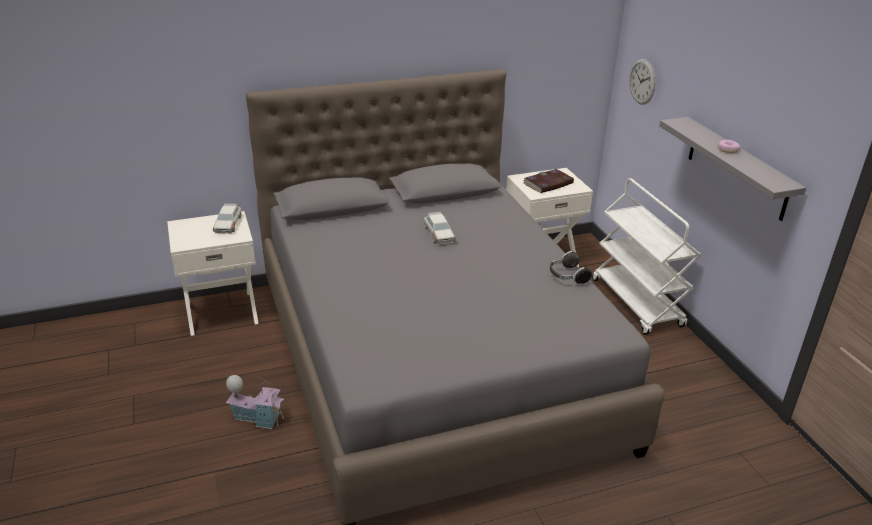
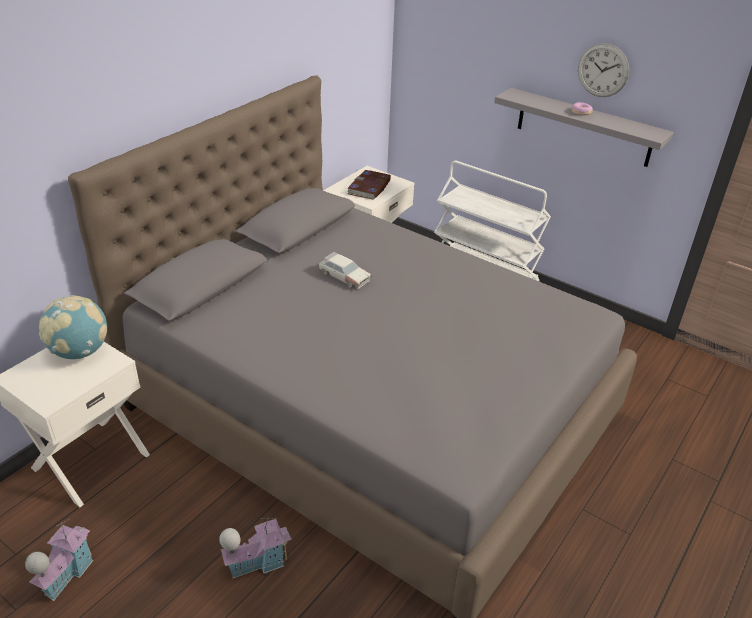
camera: 35 degrees left, 5 degrees up
(149, 368) = (66, 574): none -> toy house
(228, 224) = (80, 352): toy car -> globe
(567, 277) = (502, 278): headphones -> none
(642, 81) = (438, 60): wall clock -> wall clock (603, 70)

